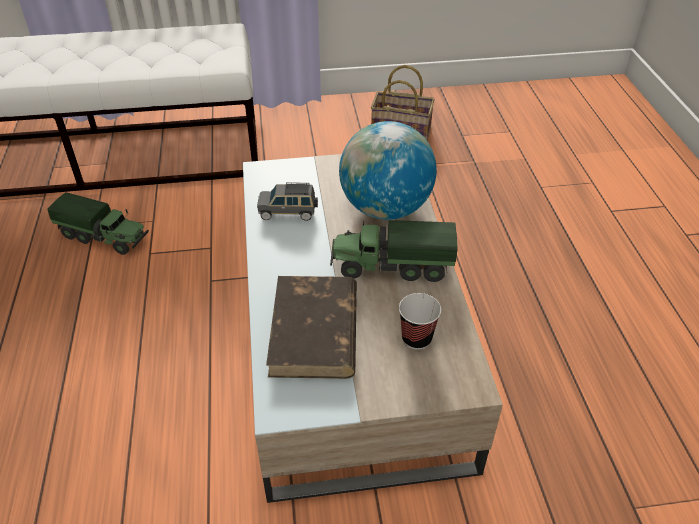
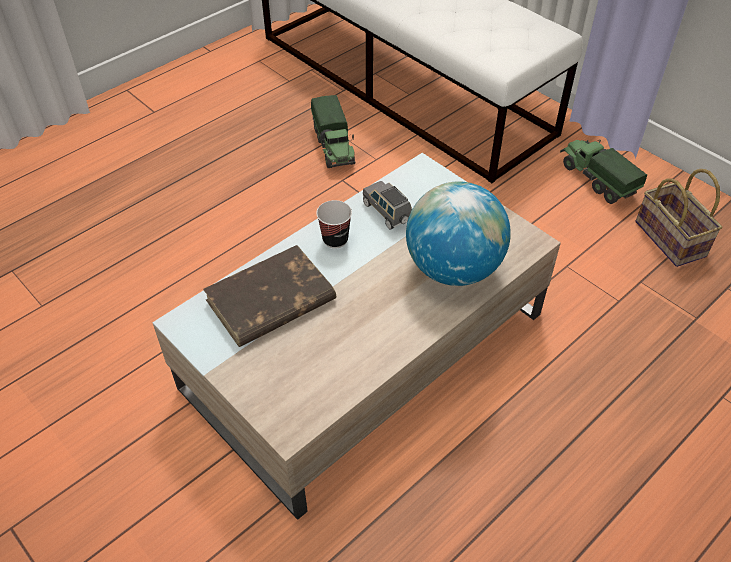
camera: 55 degrees right, 5 degrees up
(391, 266) = (383, 310): toy truck -> toy truck (596, 180)
(416, 338) = (313, 368): cup -> cup (335, 240)

